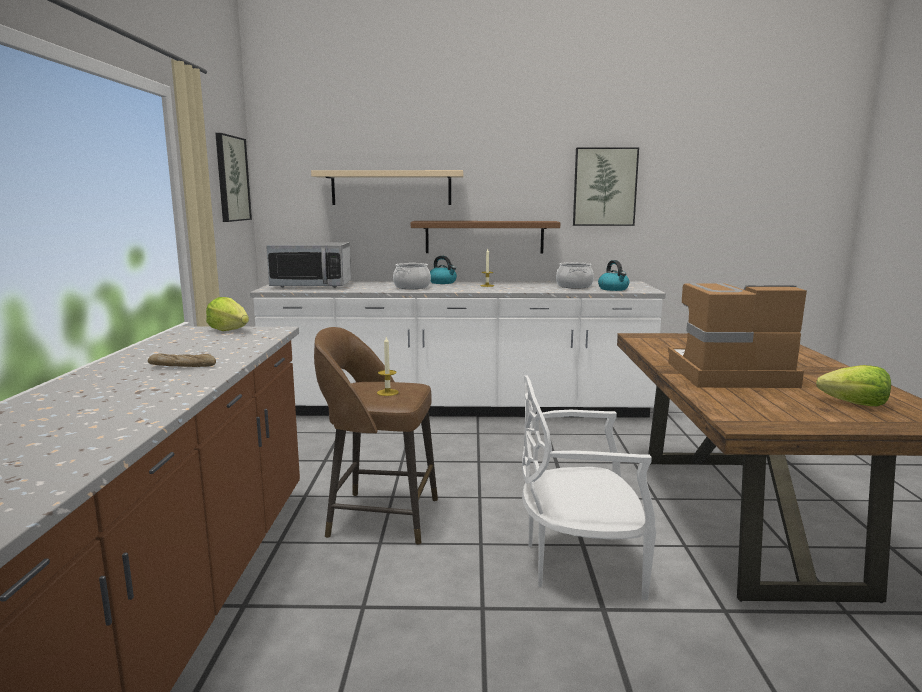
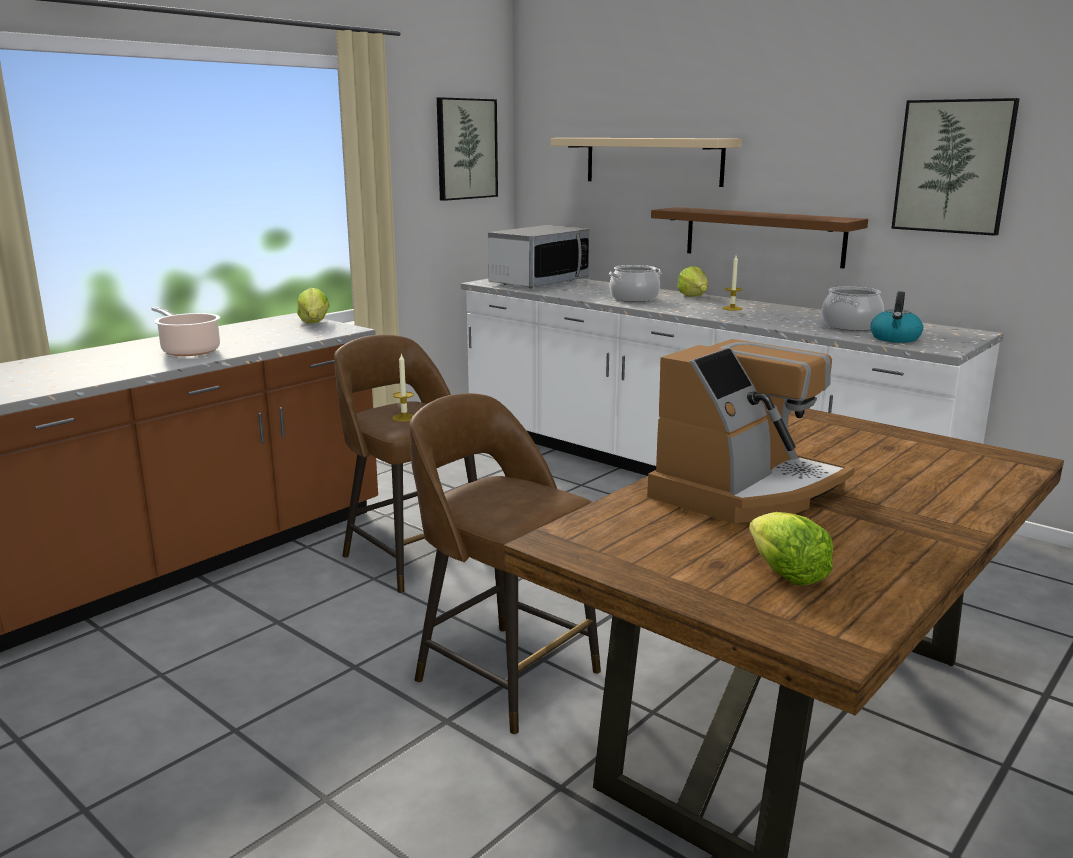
camera: 40 degrees right, 5 degrees up
(182, 366) = (189, 351): bread -> cooking pot
(312, 285) = (539, 282): microwave -> microwave turned 90 degrees counterclockwise
(443, 282) = (693, 296): kettle -> lettuce
(579, 564) = (503, 674): white chair -> brown stool
(728, 375) = (746, 491): coffee machine -> coffee machine turned 90 degrees clockwise

